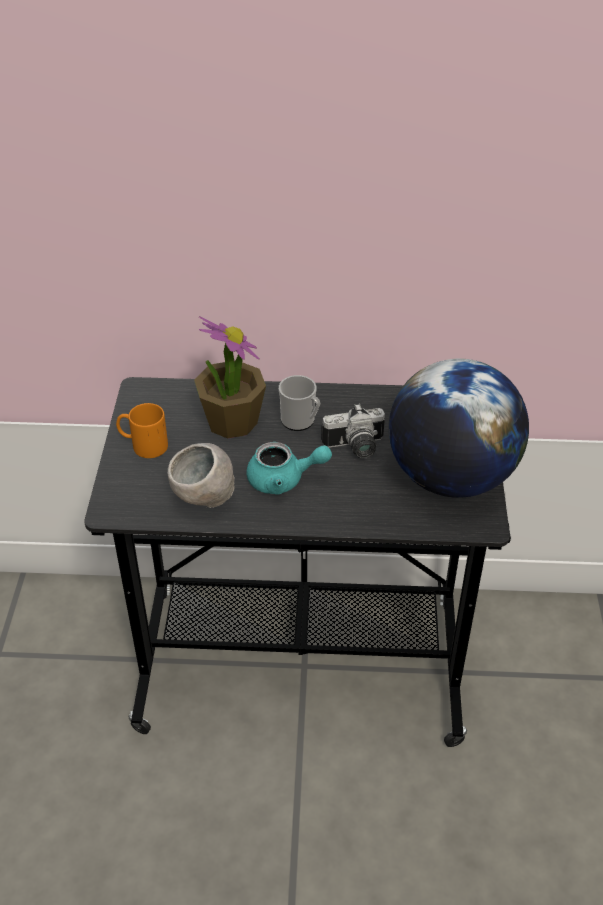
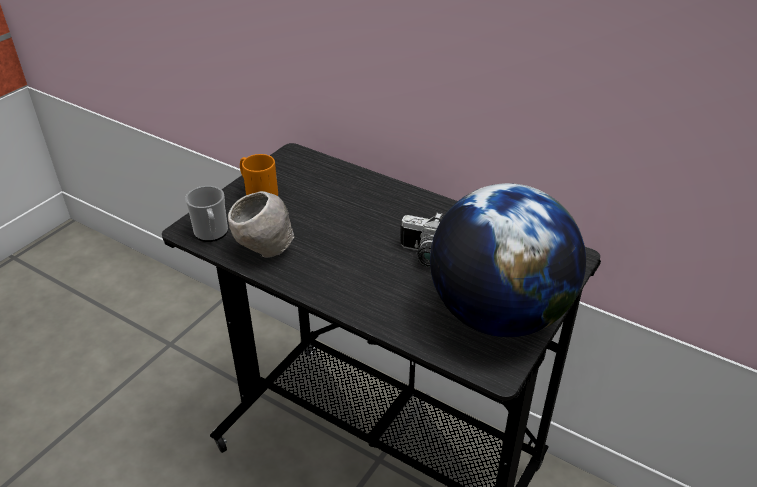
camera: 30 degrees right, 5 degrees down
(231, 421) = (341, 199): potted plant -> none
(283, 479) = (342, 258): turquoise teapot -> none
(301, 421) = (398, 219): mug -> mug (212, 234)

